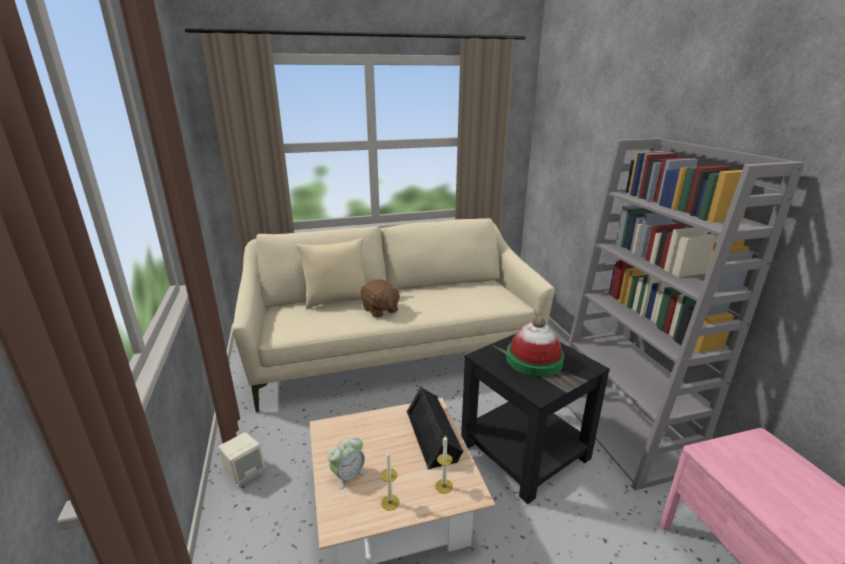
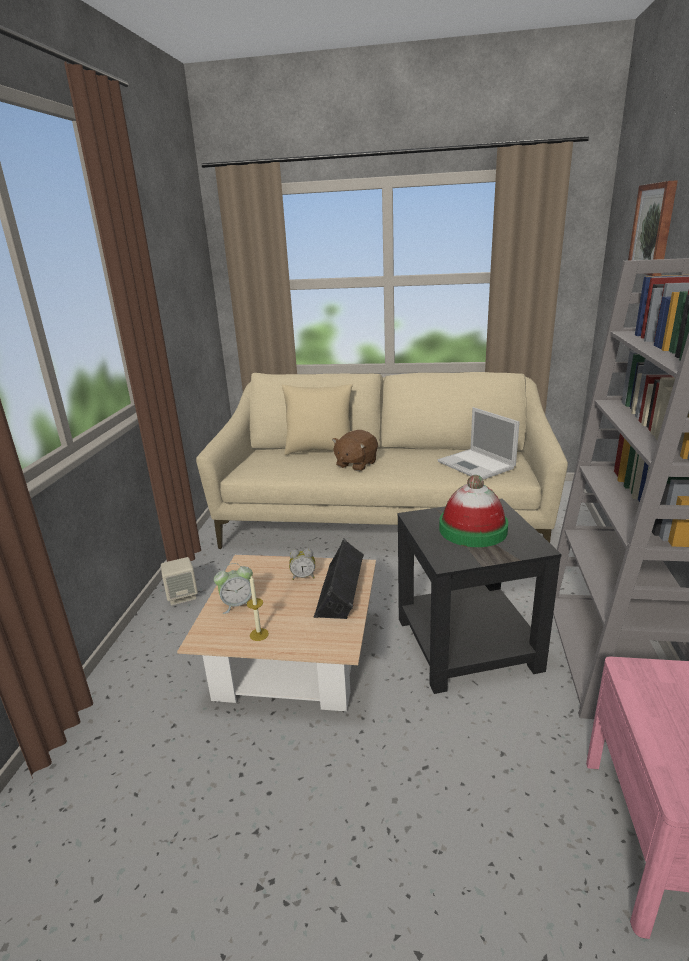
camera: 25 degrees right, 0 degrees up
(380, 310) = (355, 464): brown plush toy -> brown plush toy turned 45 degrees clockwise
(391, 429) = (303, 576): none -> alarm clock
(444, 486) = (318, 635): candle -> none
(478, 297) = (477, 465): none -> laptop
(596, 111) = (654, 228): none -> picture

